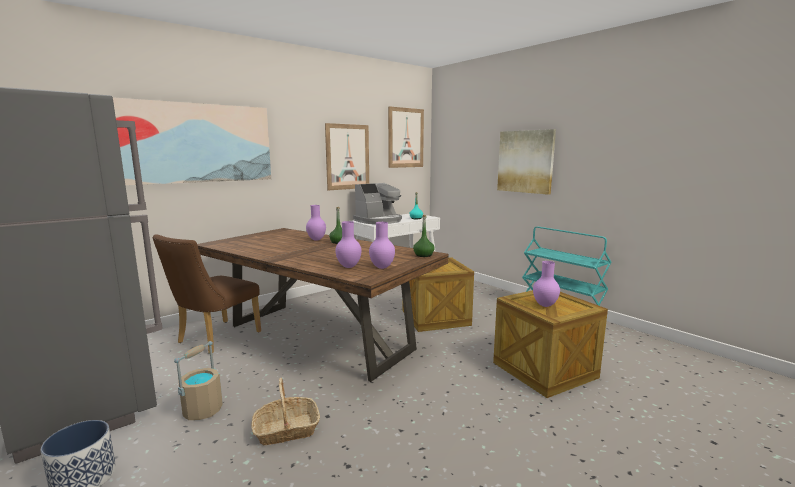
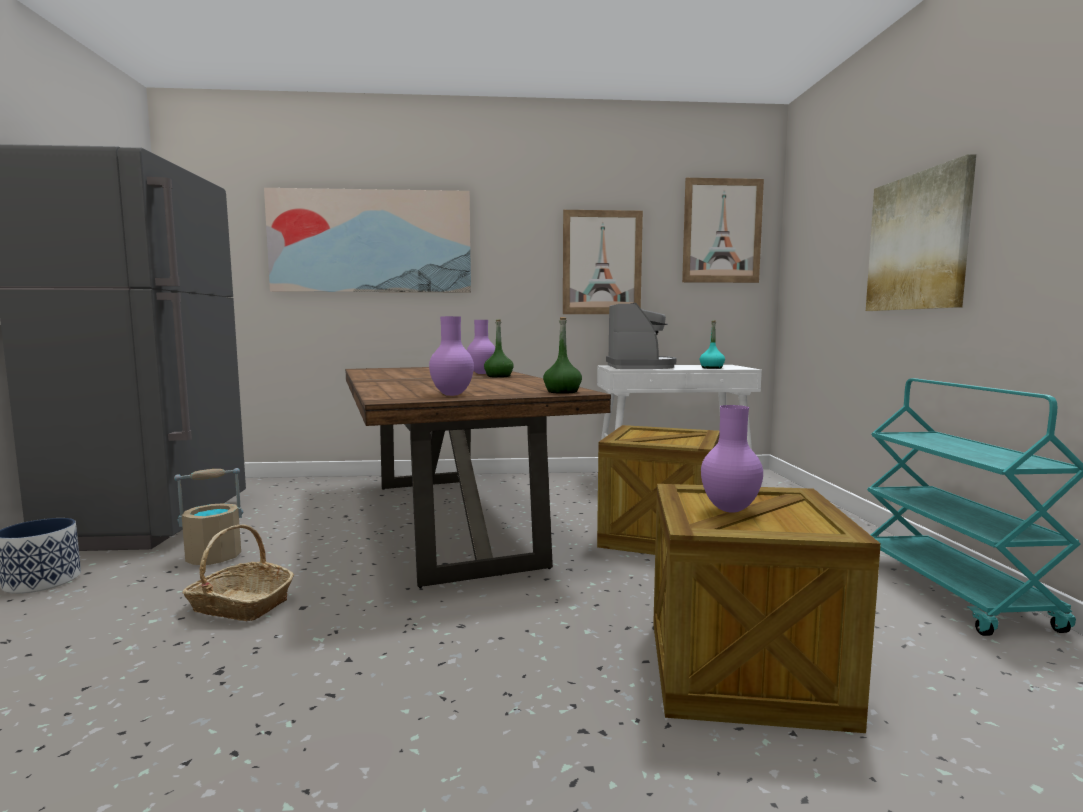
camera: 35 degrees right, 5 degrees down
(214, 339) = (344, 496): brown chair -> none
(349, 266) = (416, 391): purple vase -> none
(379, 221) = (640, 367): coffee machine -> coffee machine turned 90 degrees counterclockwise

